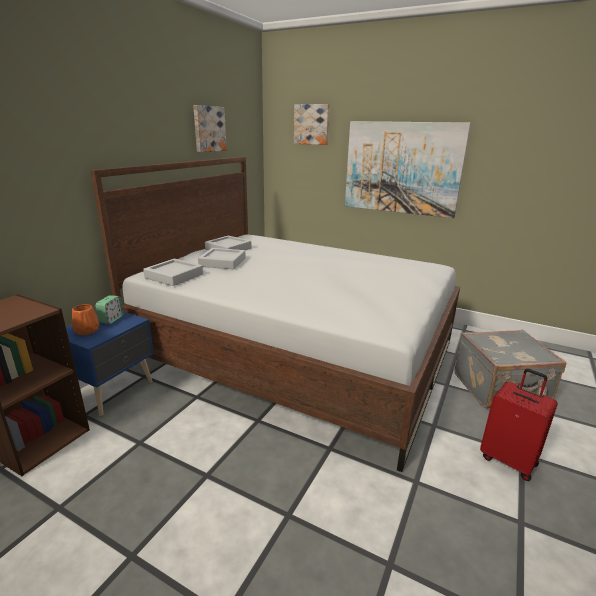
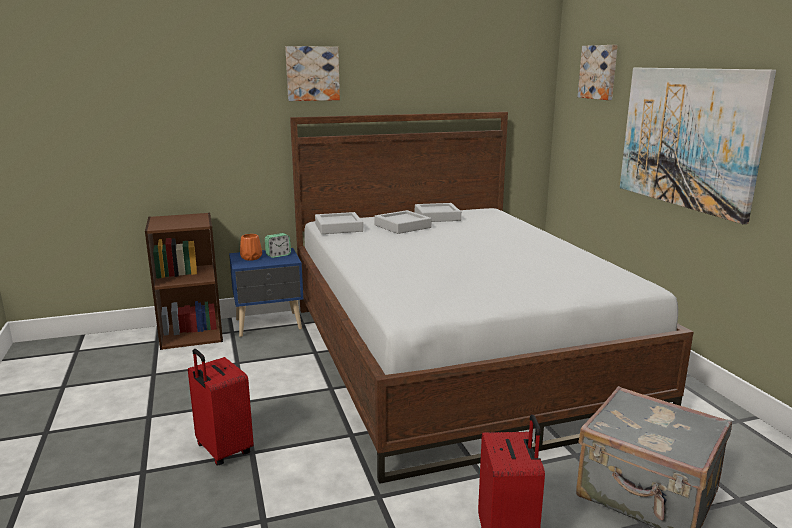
camera: 45 degrees right, 5 degrees down
(208, 129) = (452, 79): picture -> picture (312, 73)
(263, 532) = (222, 450): none -> red suitcase

